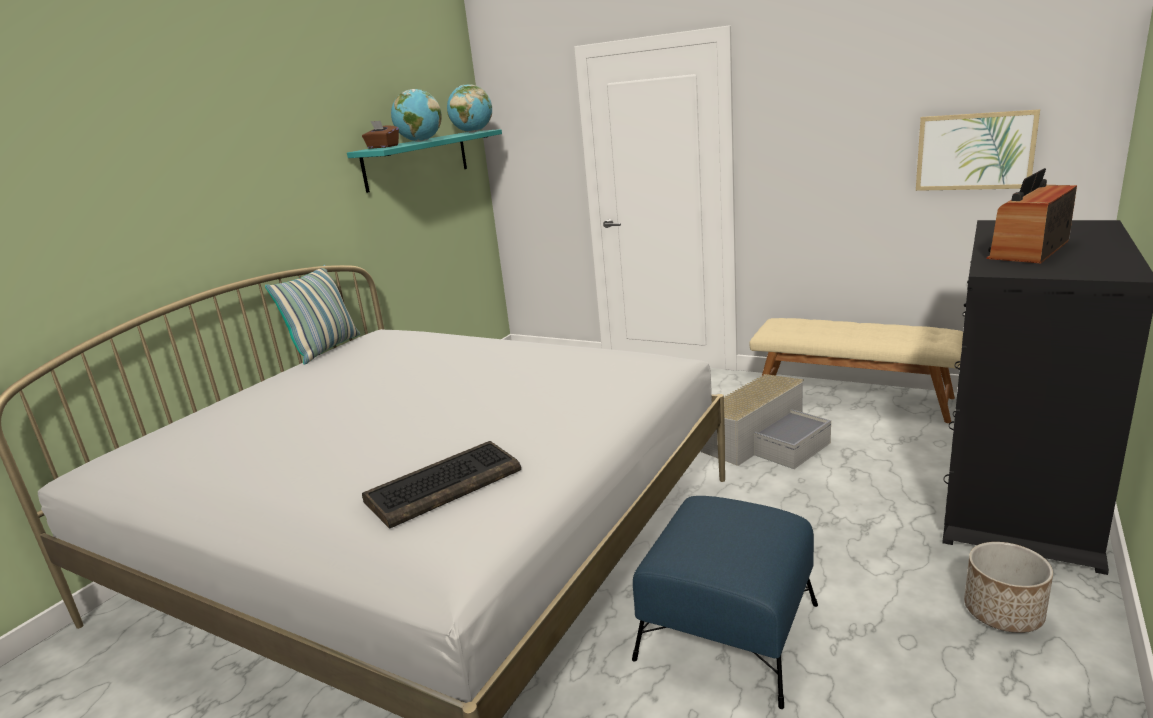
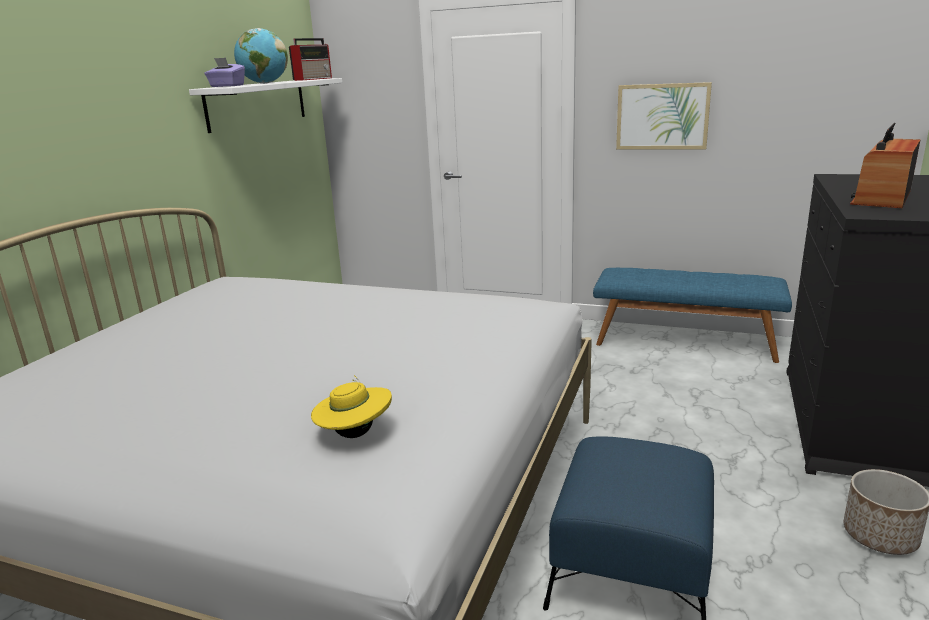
camera: 10 degrees left, 0 degrees up
(325, 349) = (169, 296): pillow -> none
(382, 147) = (227, 86): brown tissue box -> purple tissue box
(417, 160) = (257, 104): turquoise shelf -> white shelf
(444, 485) = (354, 433): keyboard -> yellow hat
(473, 132) = (313, 79): globe -> radio
(765, 440) = (616, 383): grey storage box -> none
(852, 398) = (685, 342): beige bench -> blue bench
(974, 151) = (799, 113): picture -> picture (662, 116)

